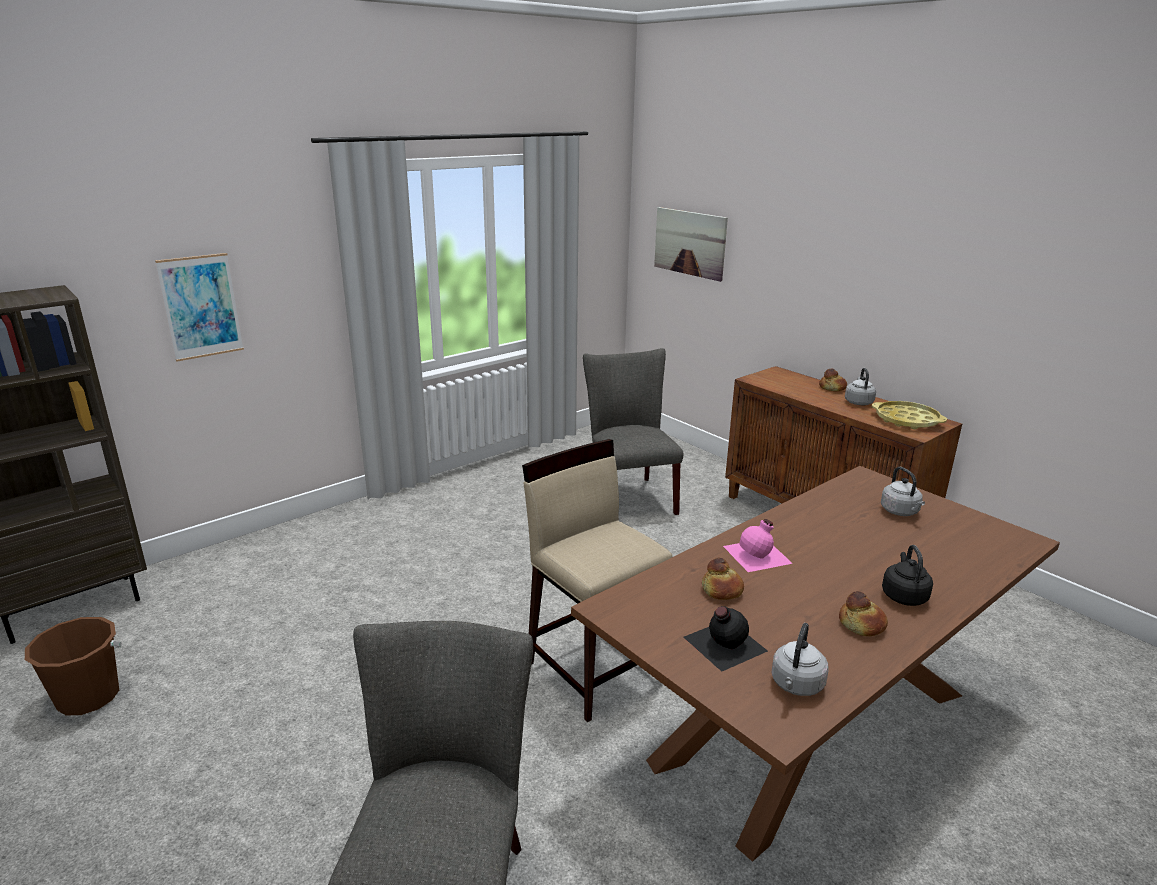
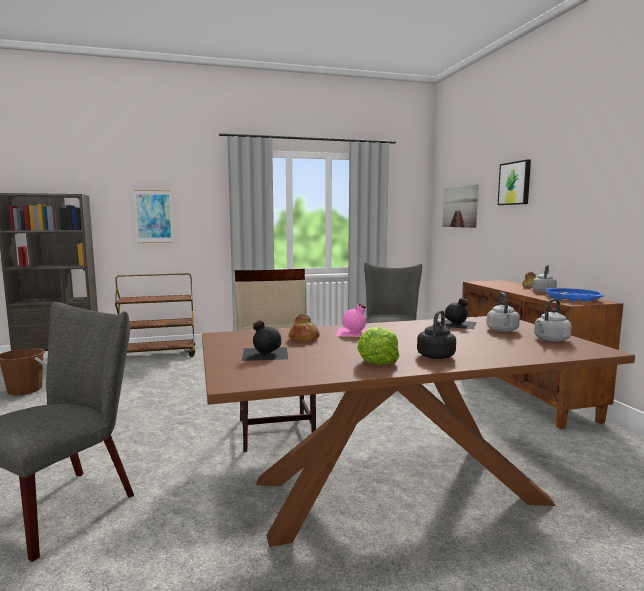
camera: 25 degrees right, 15 degrees down
(252, 548) = (158, 355): none -> brown cart
(796, 685) = (279, 371): grey kettle -> grey kettle (550, 340)
(798, 233) = (515, 183): none -> picture
(840, 504) = (457, 324): none -> black bottle
(861, 625) = (377, 360): bread -> lettuce
(907, 420) = (572, 299): yellow tray -> blue tray

